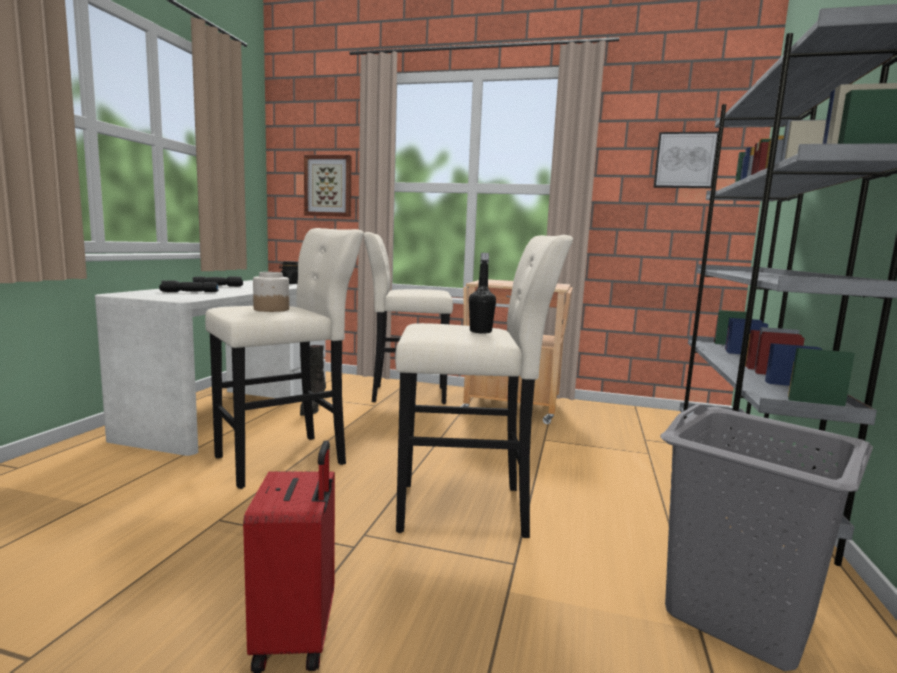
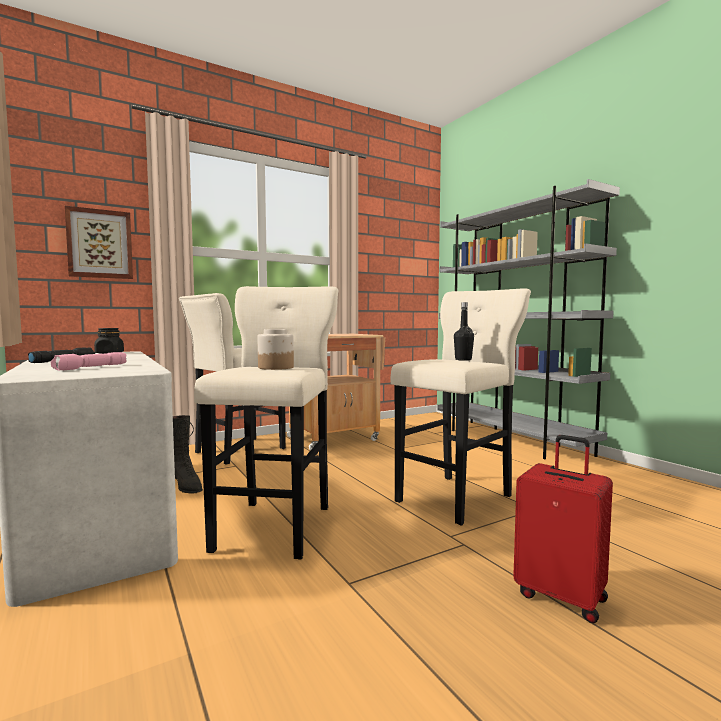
camera: 45 degrees left, 5 degrees down
(189, 292) = (91, 367): black flashlight -> pink flashlight
(685, 160) = (402, 246): picture -> none
(739, 616) = (621, 486): grey laundry basket -> none

